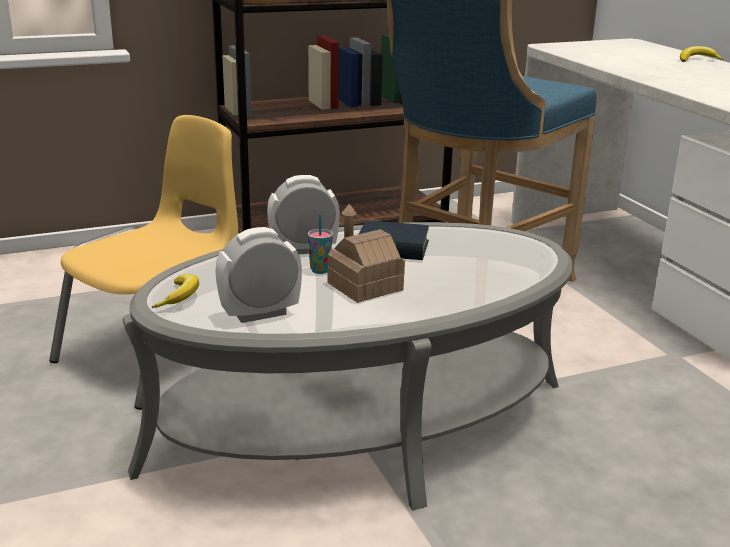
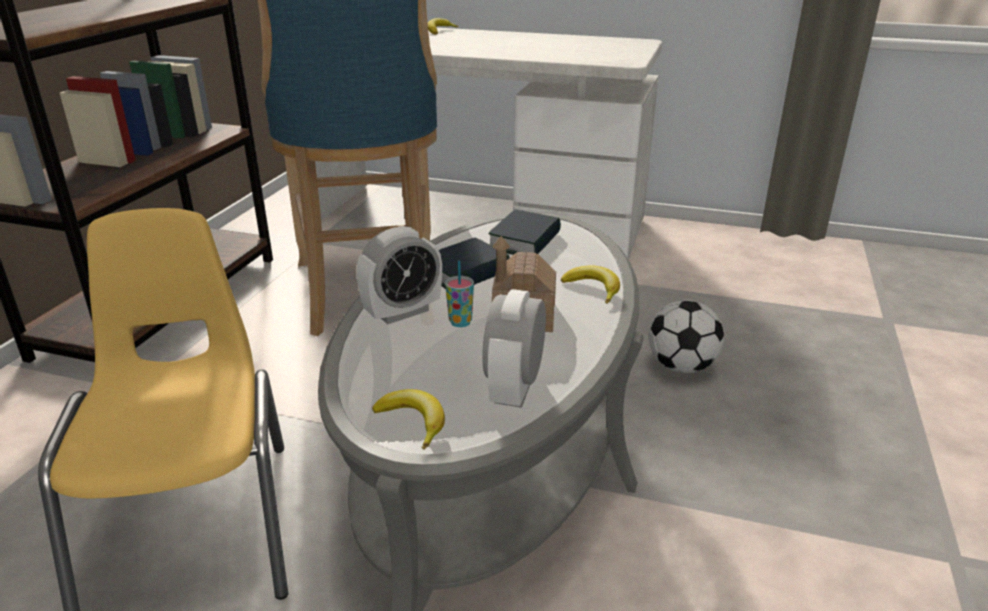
camera: 50 degrees left, 5 degrees up
(303, 250) = (402, 312): alarm clock -> alarm clock turned 150 degrees counterclockwise
(451, 296) = (593, 289): none -> banana
(484, 250) = (524, 241): none -> book
(634, 469) = (681, 366): none -> football

